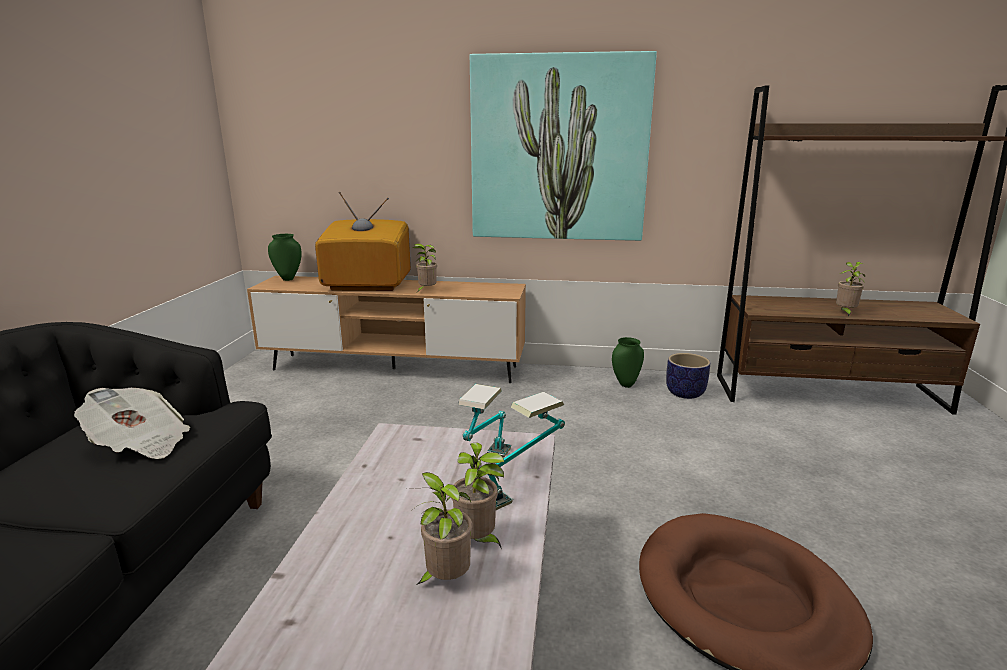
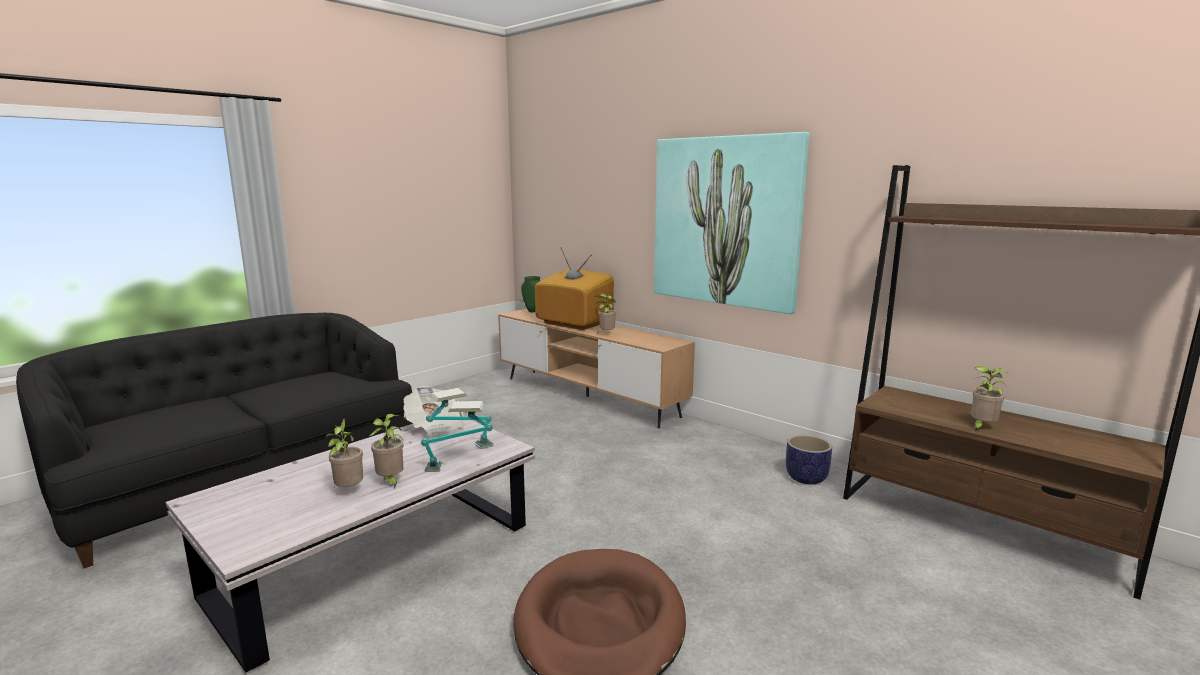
camera: 35 degrees right, 5 degrees down
(140, 444) = (321, 387): newspaper -> newspaper (435, 427)
(625, 384) = (758, 455): green vase -> none

